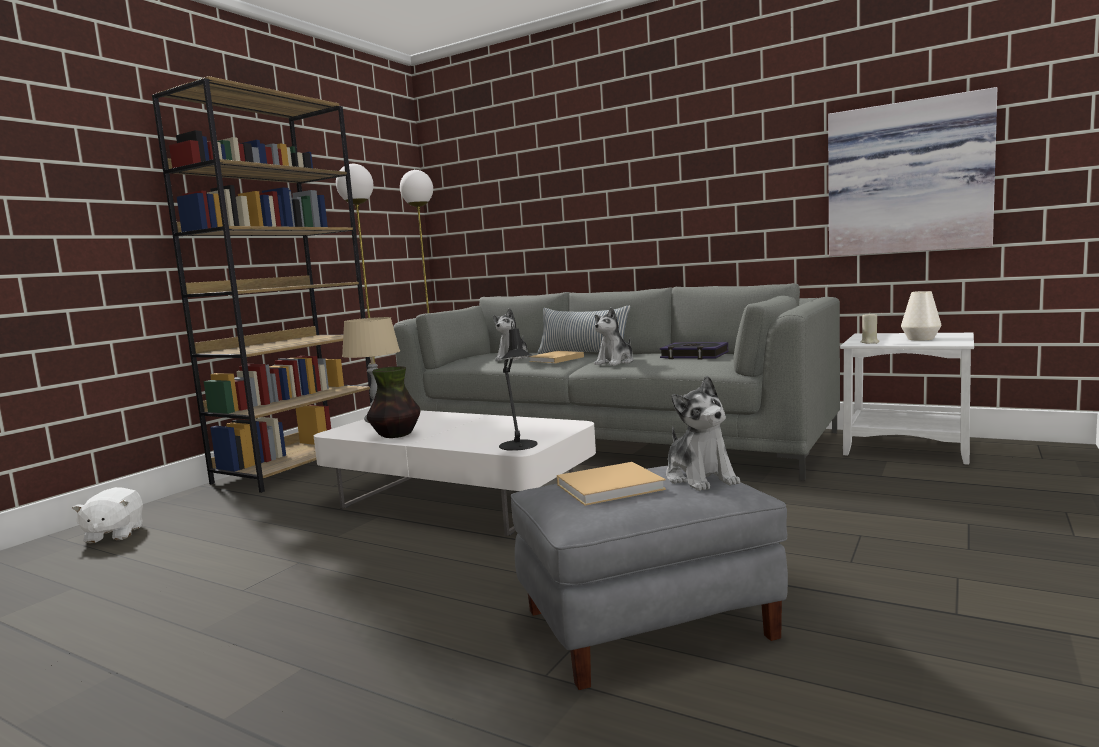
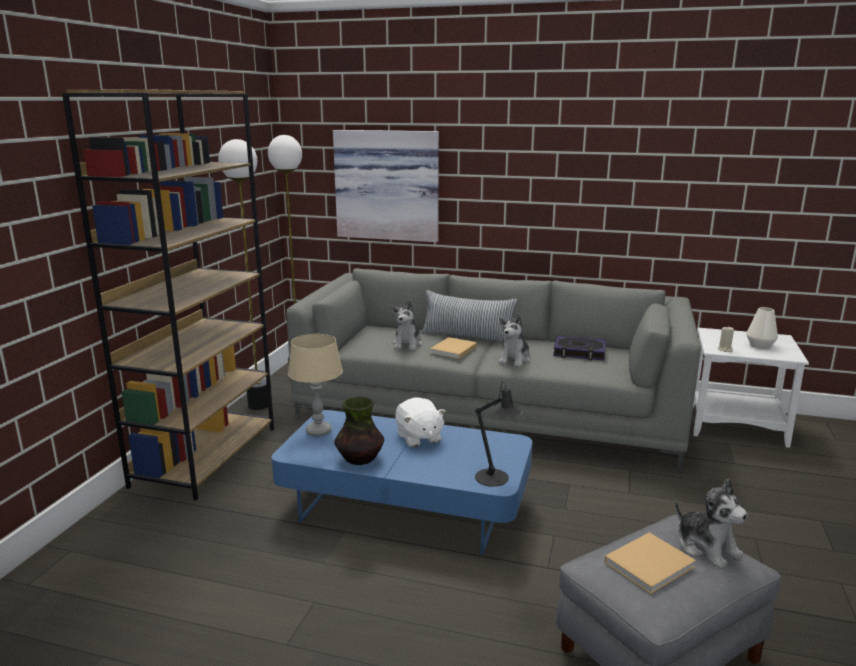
camera: 15 degrees left, 10 degrees up
(114, 534) = (81, 573): white plush toy -> white plush toy (418, 438)
(457, 501) = (405, 507): white coffee table -> blue coffee table
(908, 178) = (757, 205): picture -> picture (388, 185)

